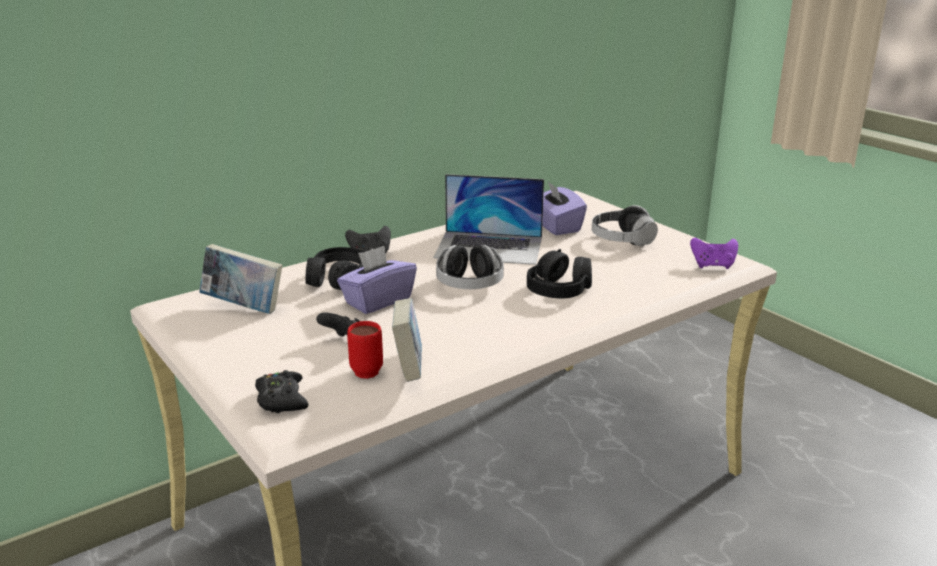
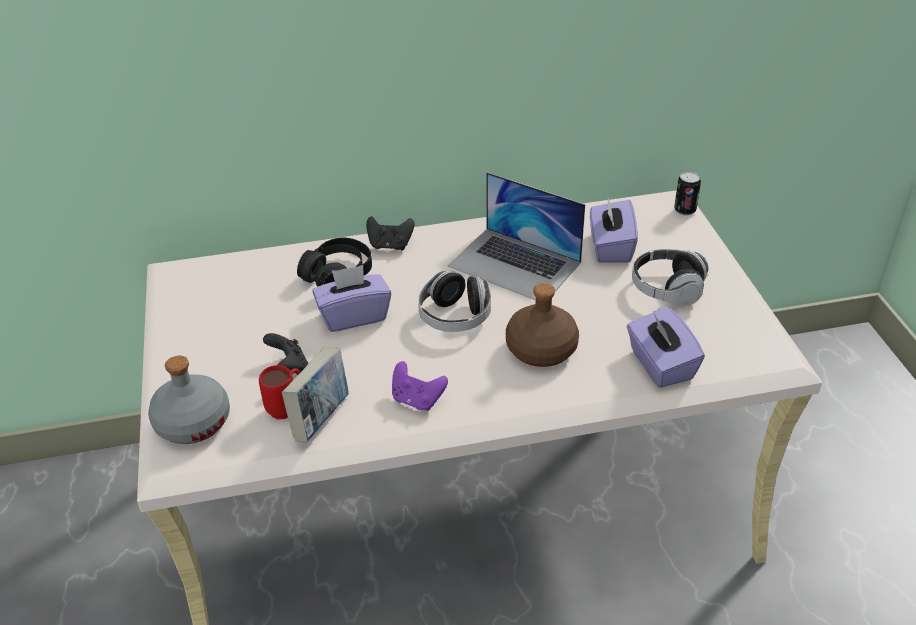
camera: 25 degrees right, 15 degrees up
(244, 307) = (233, 292): book -> none
(281, 399) = (192, 422): black game controller -> grey bottle
(559, 290) = (540, 349): black headphones -> brown bottle
(591, 199) = (685, 210): none -> can
(660, 281) = (660, 365): none -> purple tissue box
(713, 266) = (741, 357): purple game controller -> purple game controller (417, 400)

